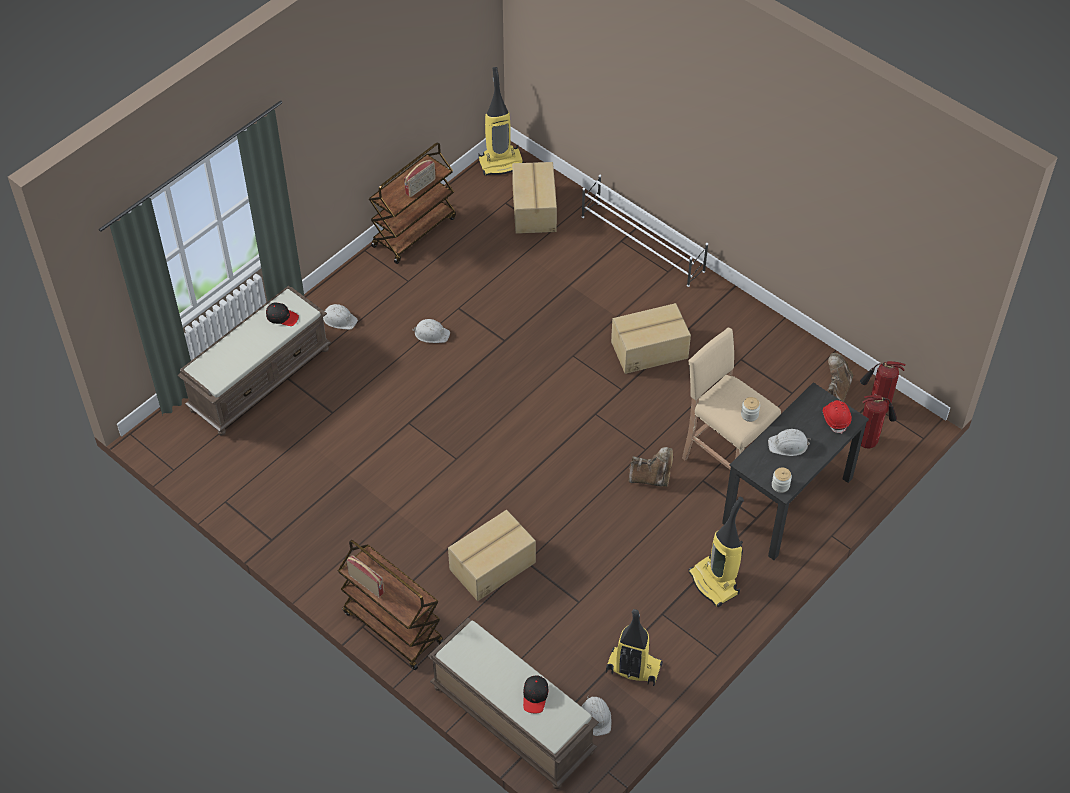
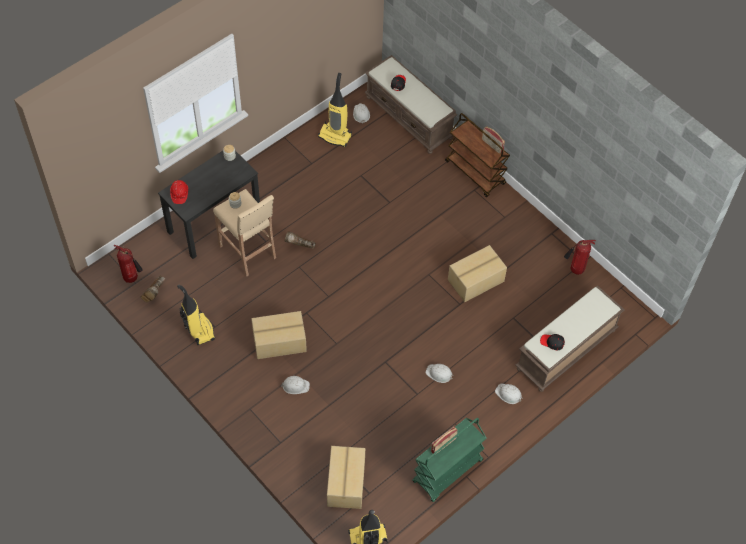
camera: 175 degrees left, 5 degrees up
(414, 231) = (447, 472): brown cart -> green cart
(491, 565) = (412, 202): cardboard box -> cardboard box (476, 281)
(642, 244) = (263, 437): white shoe rack -> none
(715, 583) = (275, 177): vacuum cleaner -> vacuum cleaner (199, 329)
(788, 445) = (216, 181): white hard hat -> white hard hat (295, 386)
(869, 441) = (146, 255): fire extinguisher -> fire extinguisher (575, 270)

